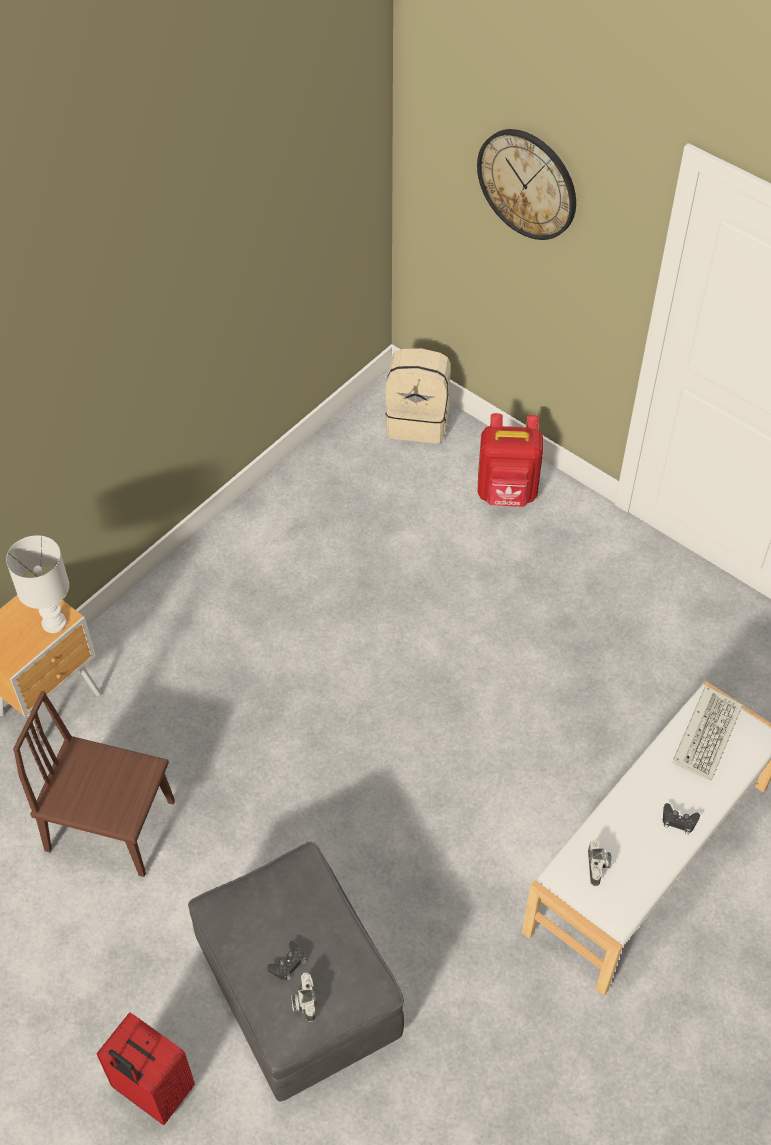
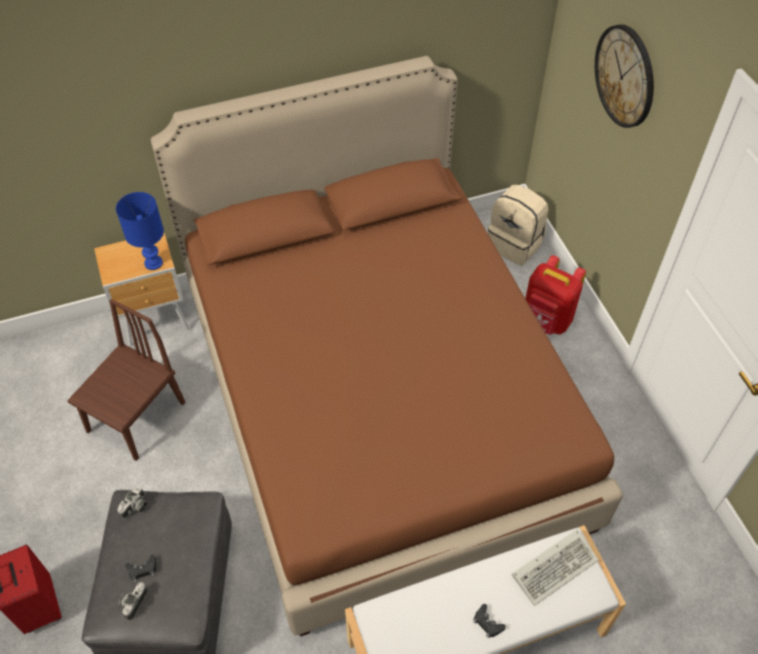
camera: 30 degrees right, 0 degrees up
(53, 624) = (152, 263): white table lamp -> blue table lamp
(110, 825) = (136, 417): brown chair -> brown chair turned 75 degrees clockwise
(384, 669) = (378, 402): none -> brown bed
(598, 867) = (401, 624): camera -> camera (135, 507)

